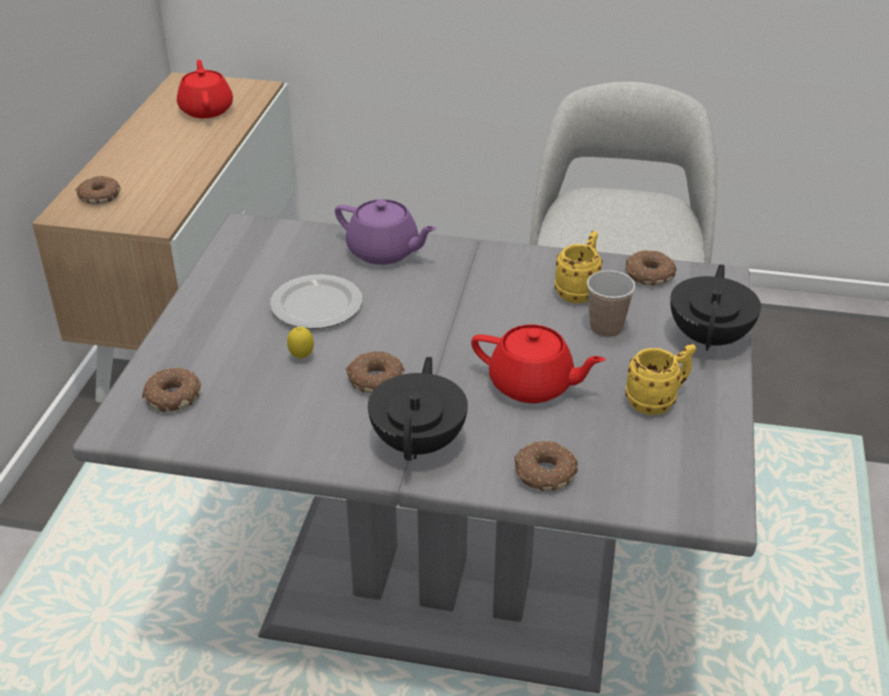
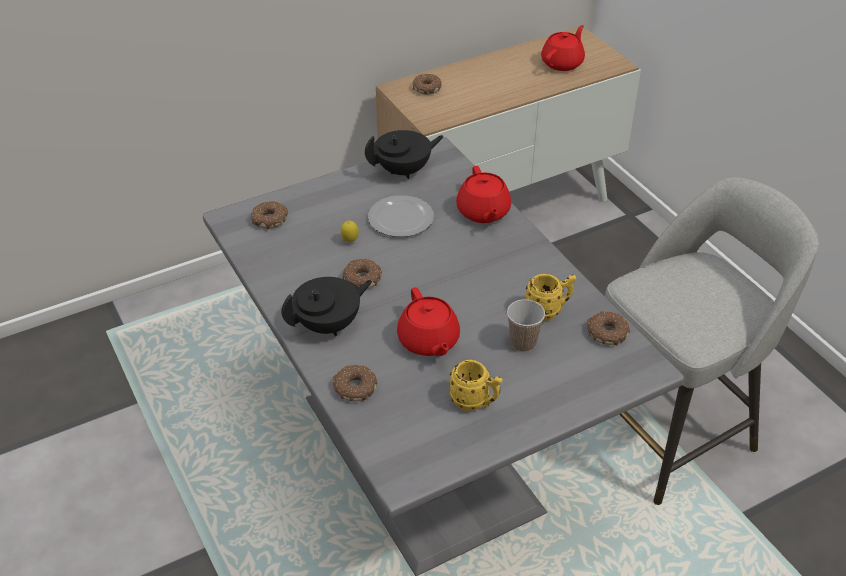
camera: 50 degrees right, 5 degrees up
(384, 252) = (483, 212): purple teapot -> red teapot
(710, 337) = (572, 395): black teapot -> black teapot (404, 171)

